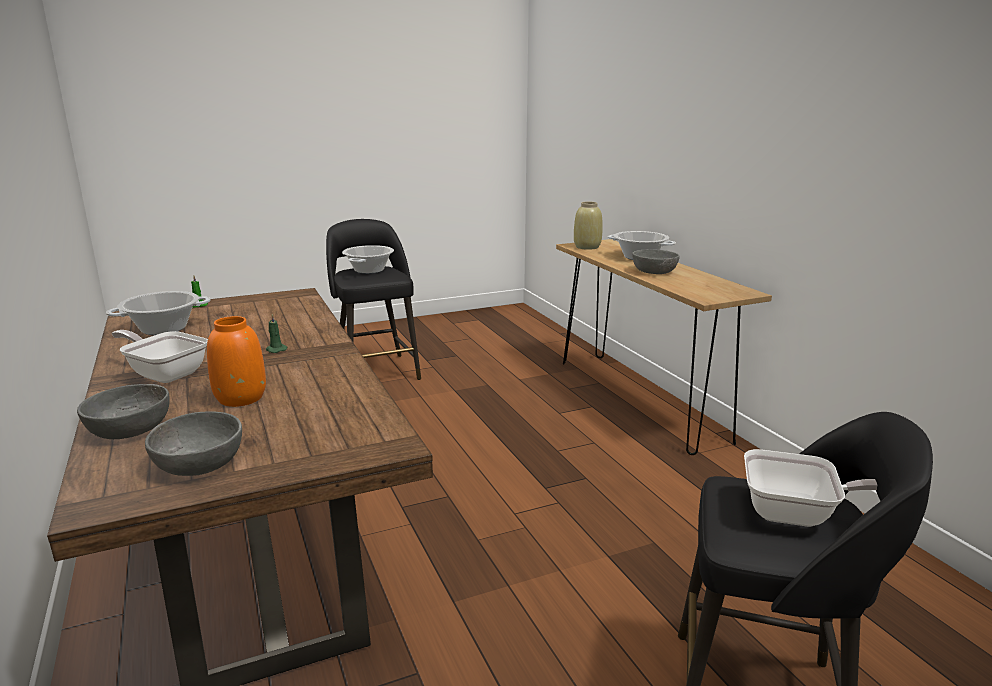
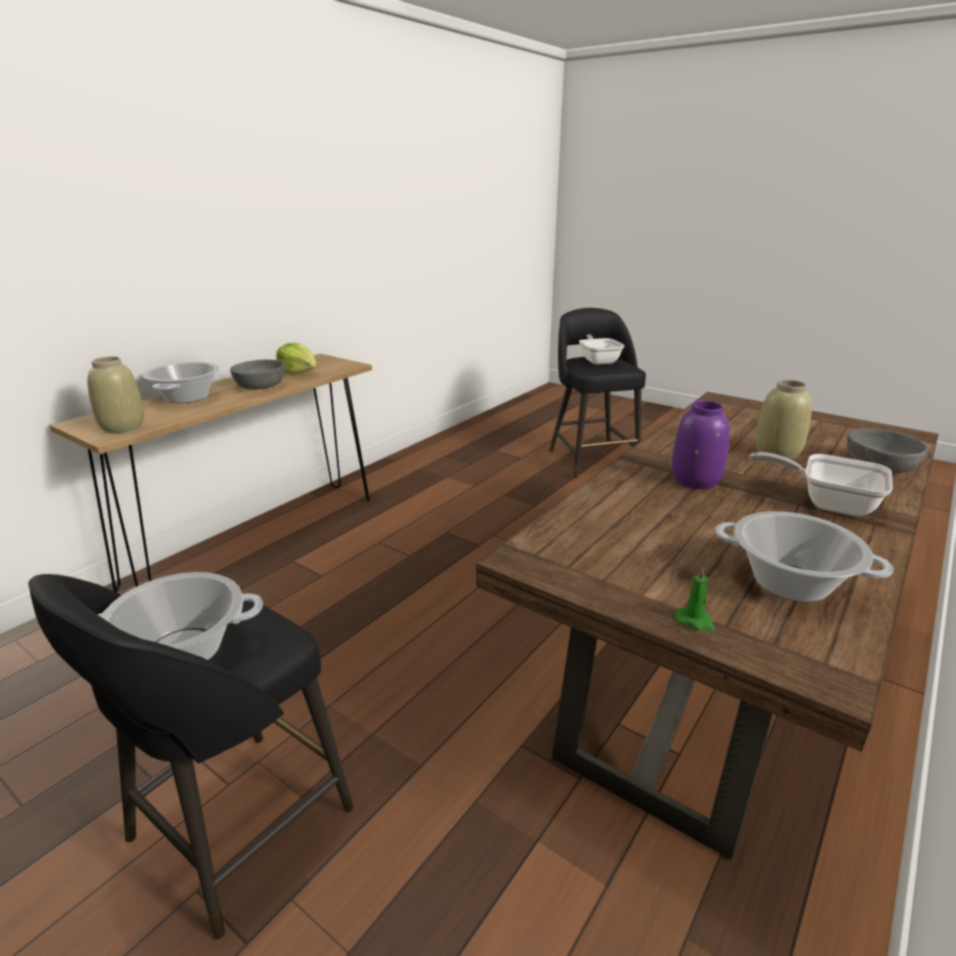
camera: 120 degrees left, 5 degrees up
(165, 373) = (828, 503): frying pan -> frying pan turned 120 degrees clockwise
(199, 463) = (837, 430): grey bowl -> none
(240, 398) = (776, 453): orange vase -> beige vase
(275, 350) = (695, 481): green candle -> purple vase
(688, 282) = (298, 373): none -> lettuce

